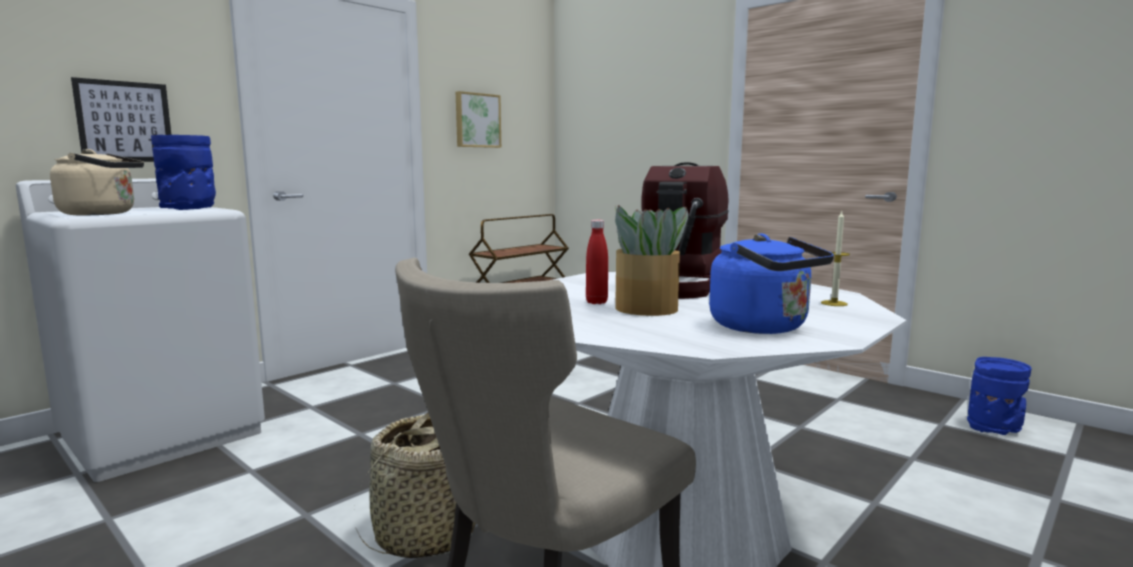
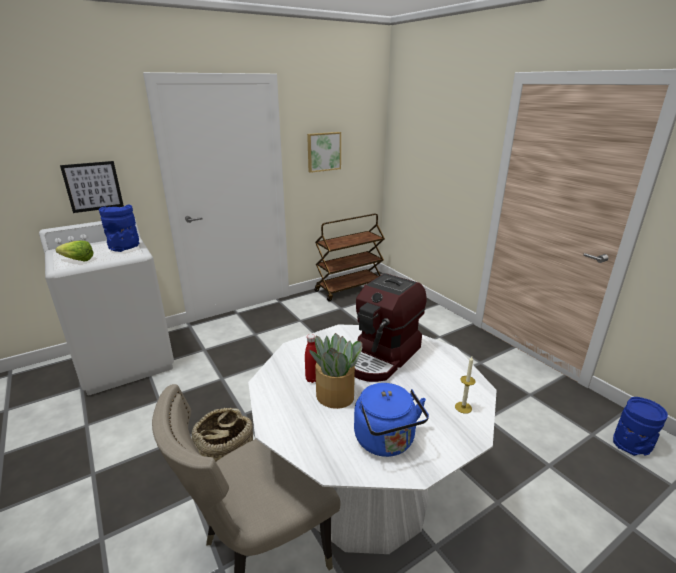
camera: 15 degrees right, 15 degrees up
(103, 214) = (76, 260): beige kettle -> lettuce

